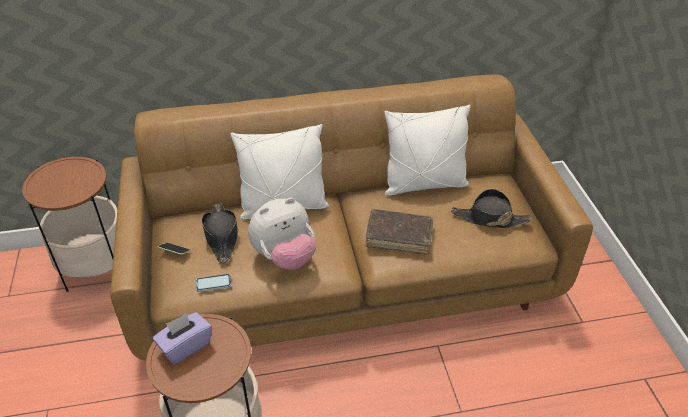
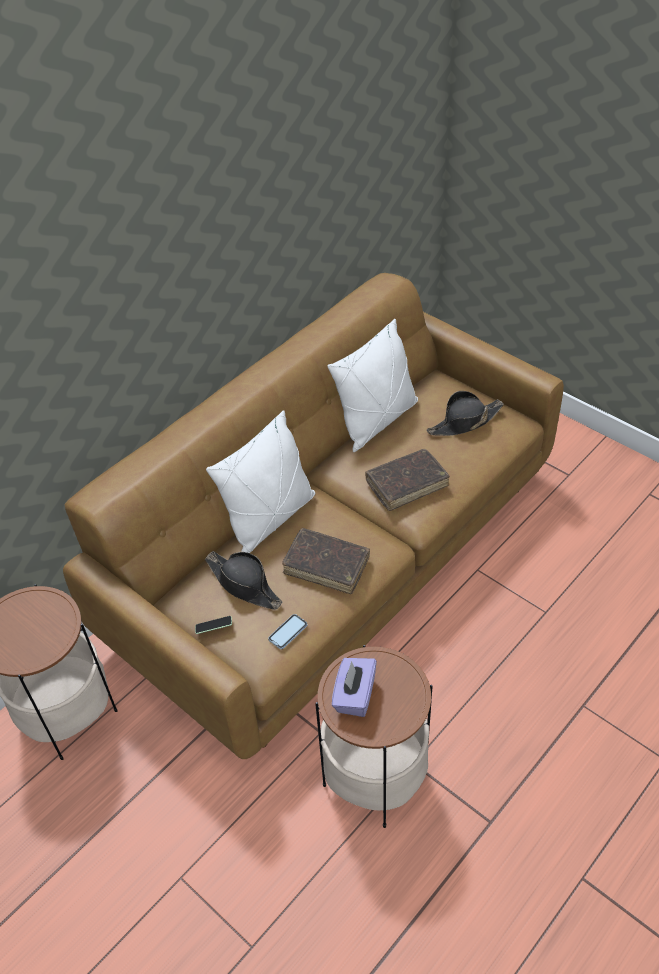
camera: 35 degrees left, 5 degrees up
(285, 257) = (326, 566): plush toy -> brown book

